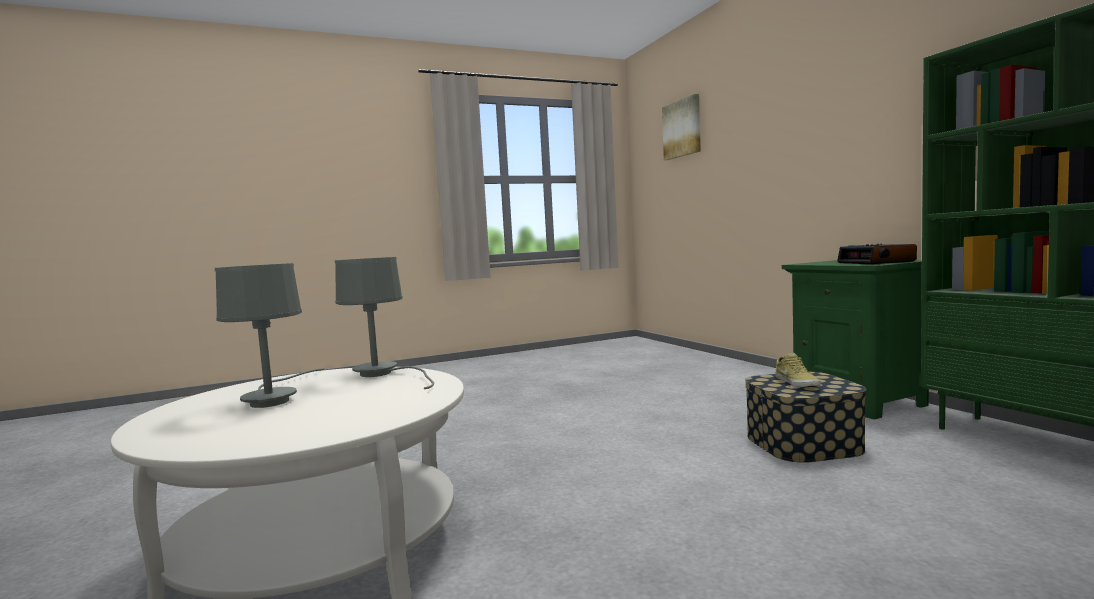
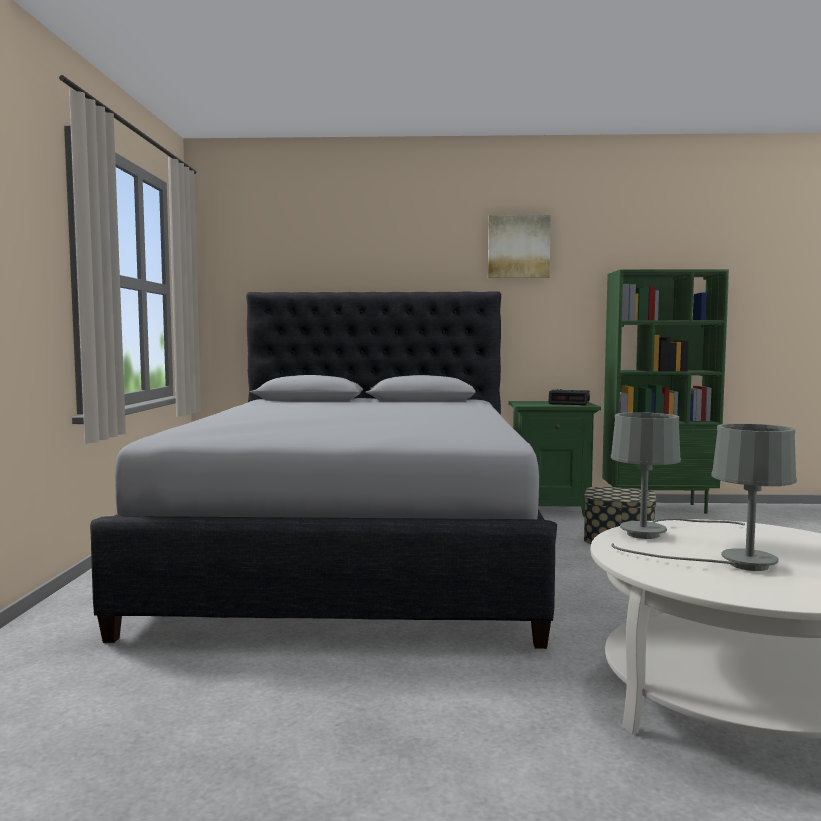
camera: 65 degrees left, 0 degrees up
(578, 383) = (357, 551): none -> grey bed
(682, 128) = (304, 253): picture -> picture (518, 247)
(798, 383) = (619, 494): beige shoe -> none

